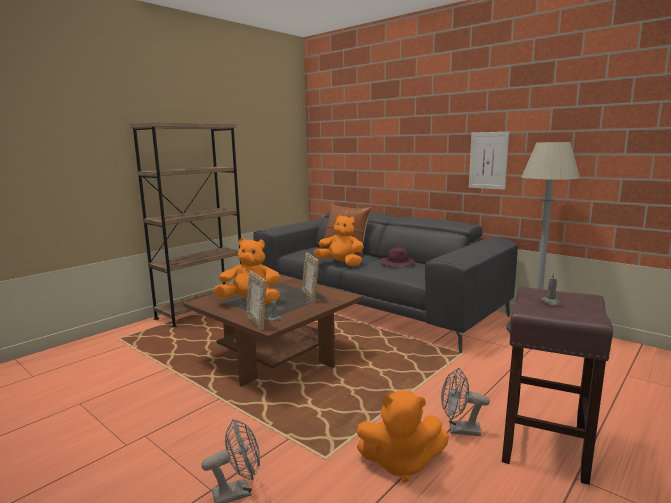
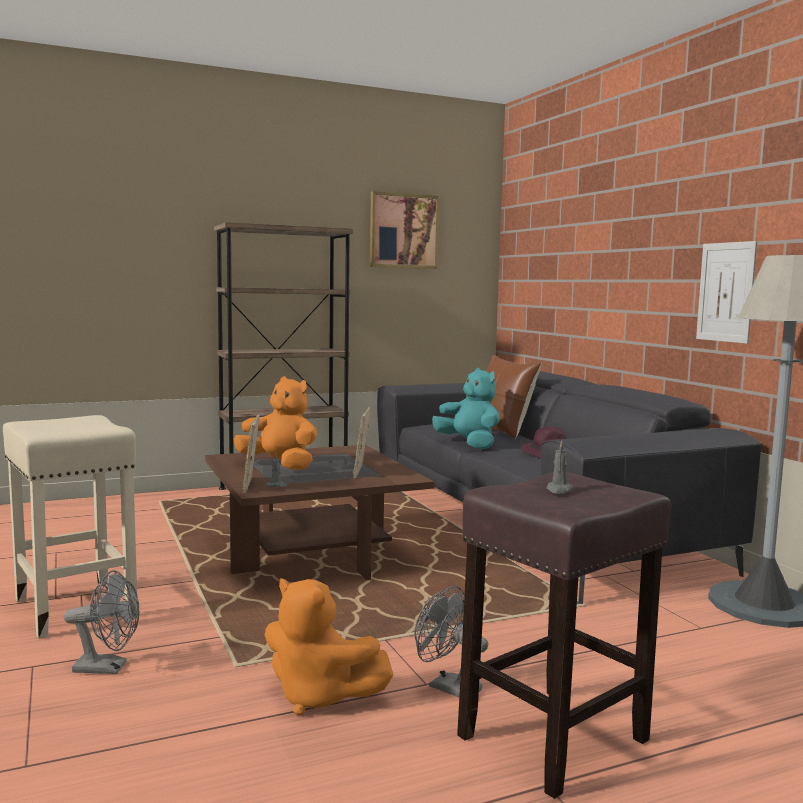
camera: 25 degrees right, 5 degrees down
(151, 448) = (74, 607): none -> beige stool
(253, 123) = (403, 231): none -> picture
(341, 264) = (469, 444): orange plush toy -> turquoise plush toy

